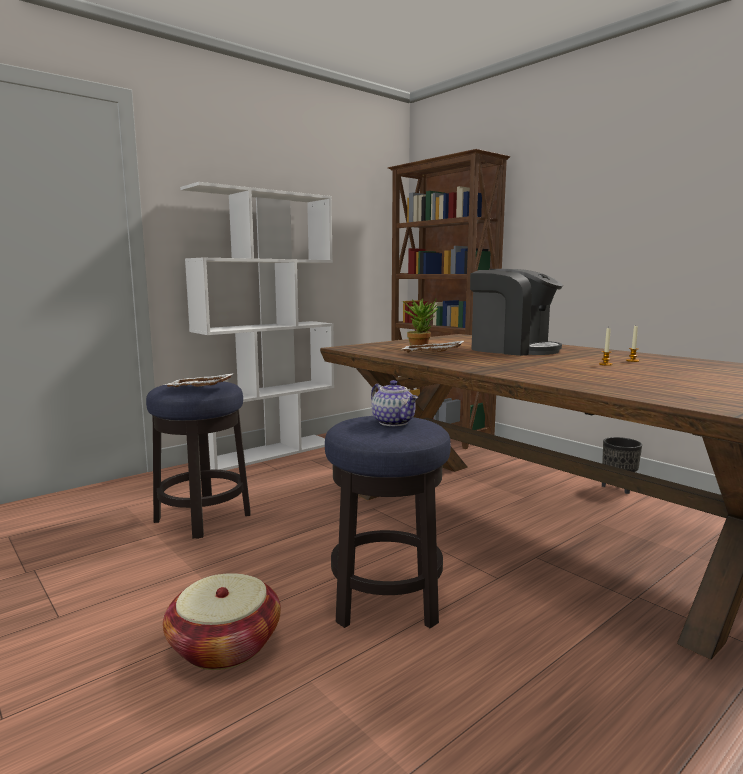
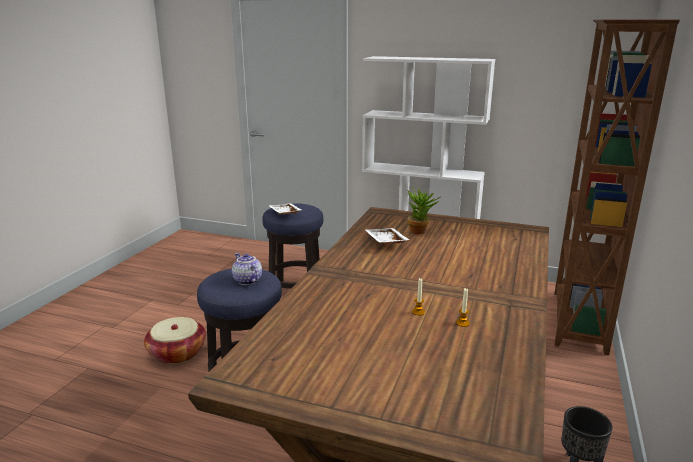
camera: 60 degrees right, 10 degrees up
(394, 422) = (246, 280): teapot -> teapot turned 120 degrees clockwise
(512, 349) = (462, 263): coffee machine -> none

